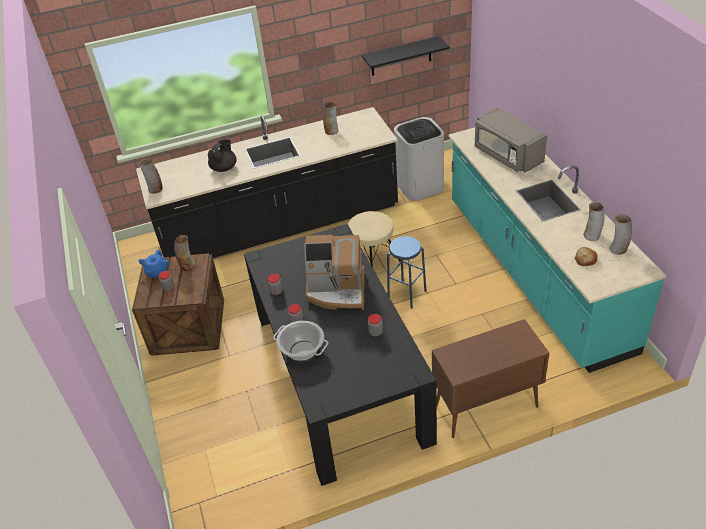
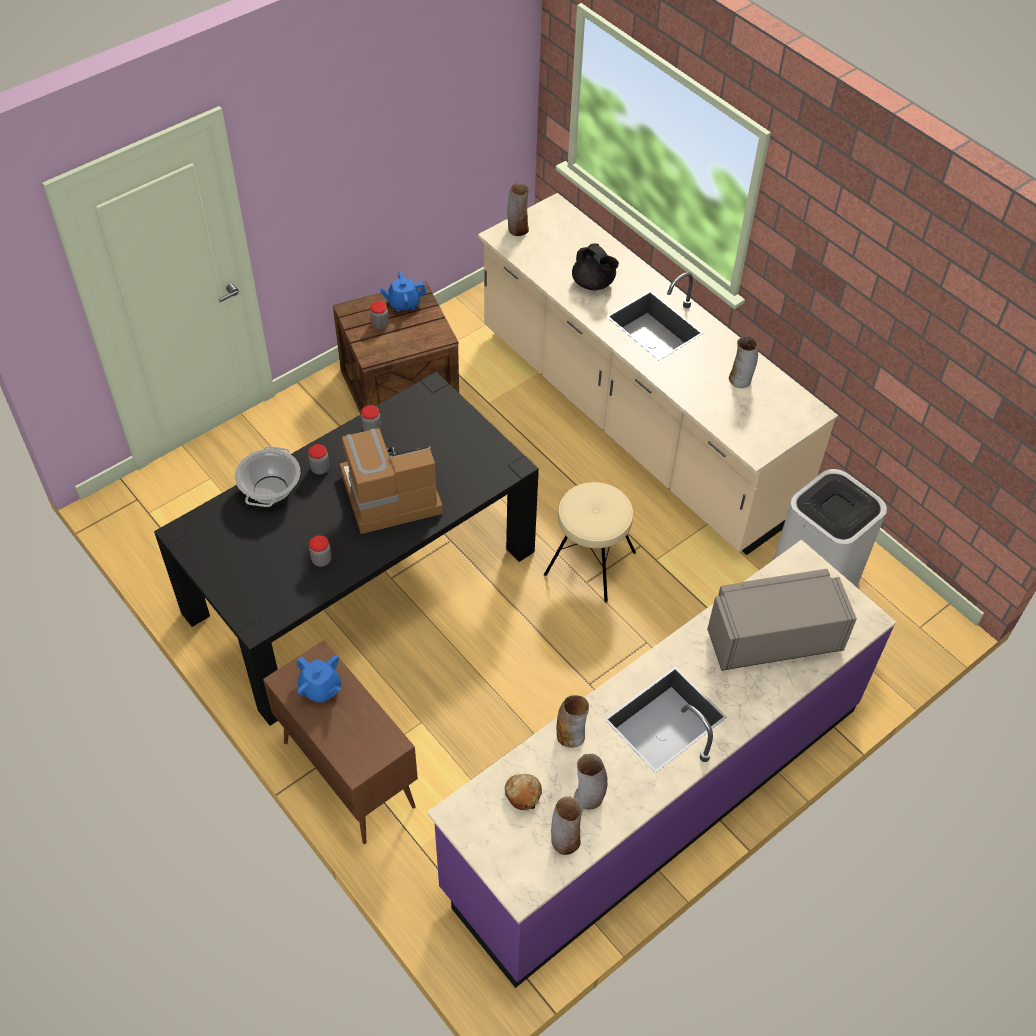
camera: 65 degrees right, 10 degrees up
(187, 266) = (426, 328): vase -> vase (571, 735)
(224, 168) = (593, 283): black teapot -> black teapot turned 45 degrees clockwise
(280, 226) = (634, 421): black counter -> beige counter
(337, 291) = (390, 495): coffee machine -> coffee machine turned 90 degrees clockwise
(401, 56) = (929, 396): black shelf -> none
(407, 294) = (542, 623): blue stool -> none
(469, 357) = (320, 688): none -> blue teapot
(507, 155) = (772, 638): grey microwave -> grey microwave turned 45 degrees clockwise
(534, 273) = (654, 796): turquoise counter -> purple counter

